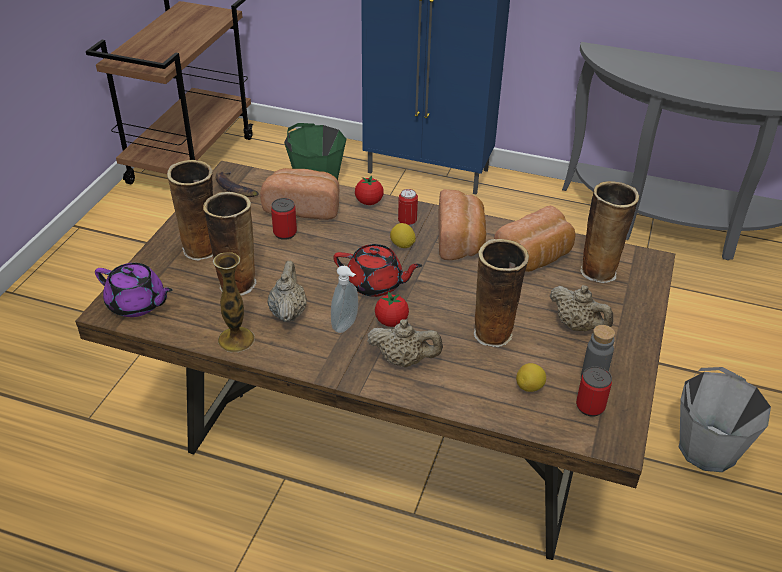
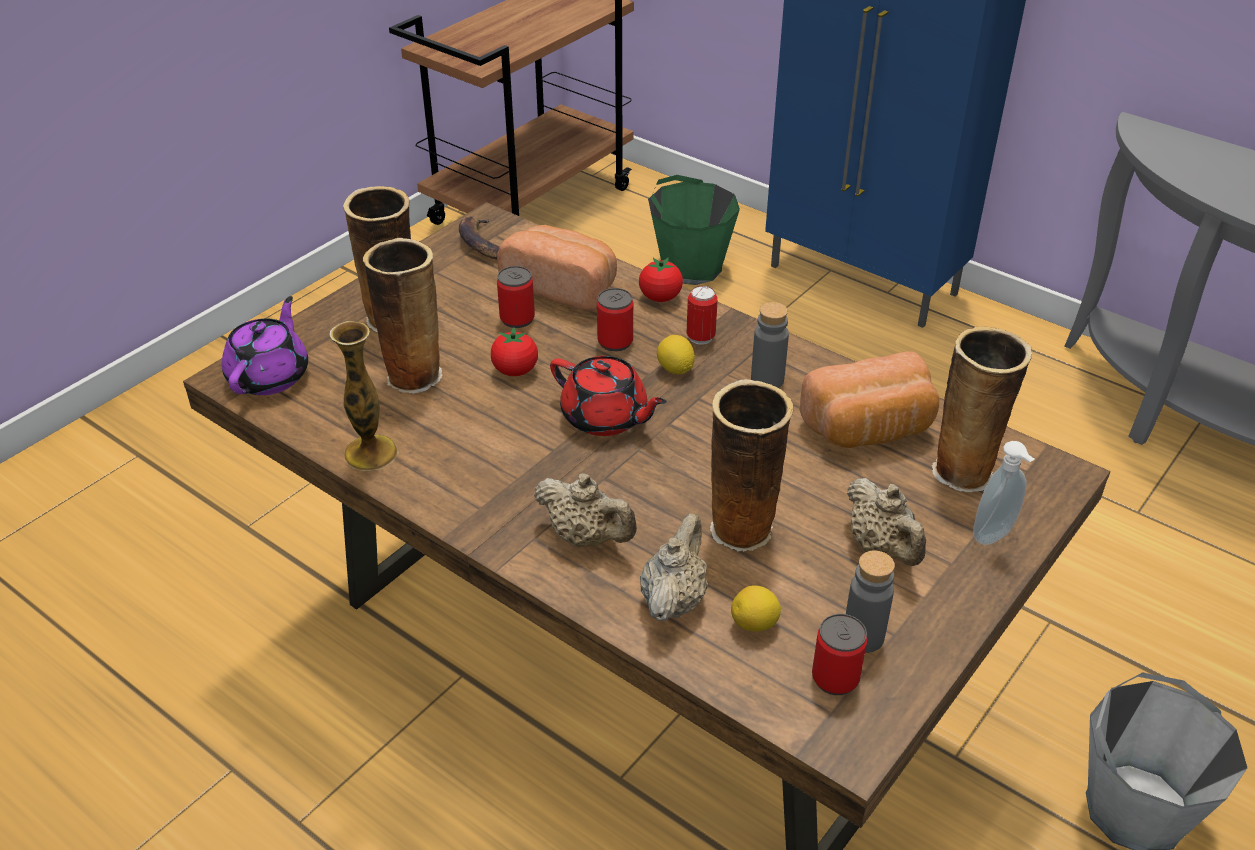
camera: 20 degrees right, 0 degrees up
(137, 304) = (270, 376): purple teapot -> purple teapot turned 120 degrees counterclockwise
(288, 312) = (461, 431): beige teapot -> beige teapot (673, 599)
(346, 326) = (531, 469): soap dispenser -> soap dispenser (995, 536)
(356, 235) = (615, 342): none -> can
(391, 321) = (599, 477): tomato -> tomato (515, 370)
(460, 240) = (767, 380): bread -> grey bottle

